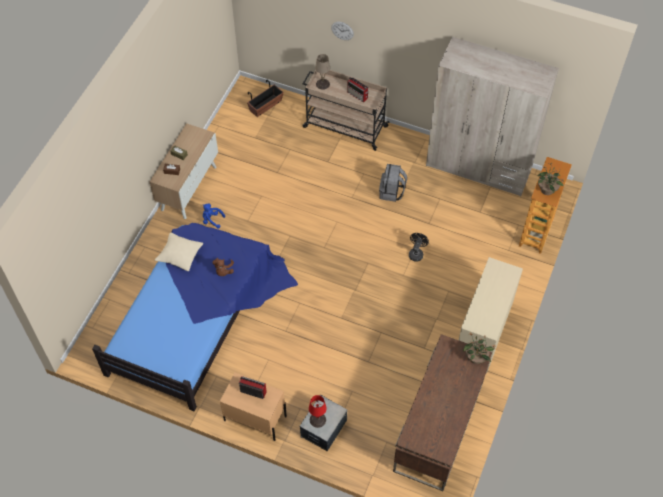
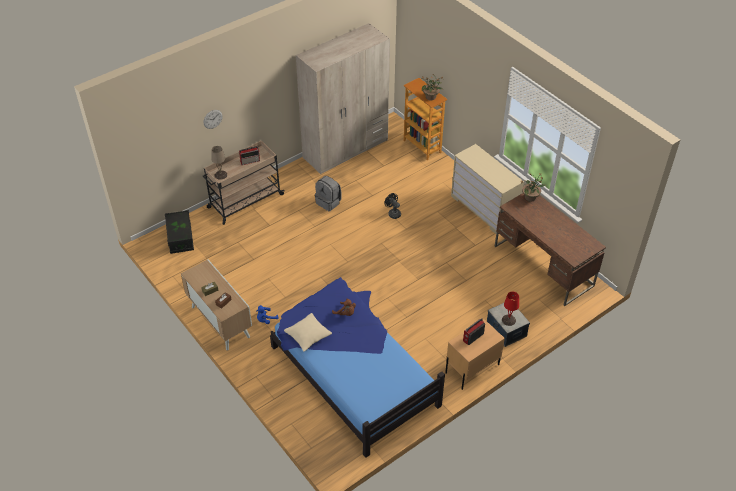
camera: 60 degrees left, 10 degrees down
(265, 106) = (180, 238): planter -> black storage box

